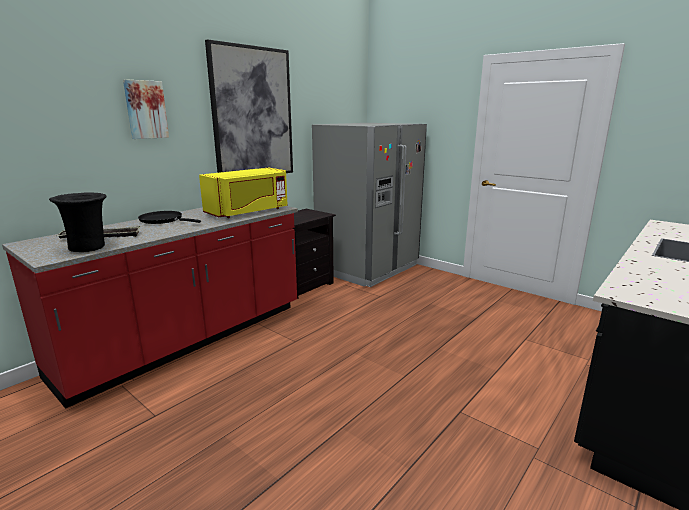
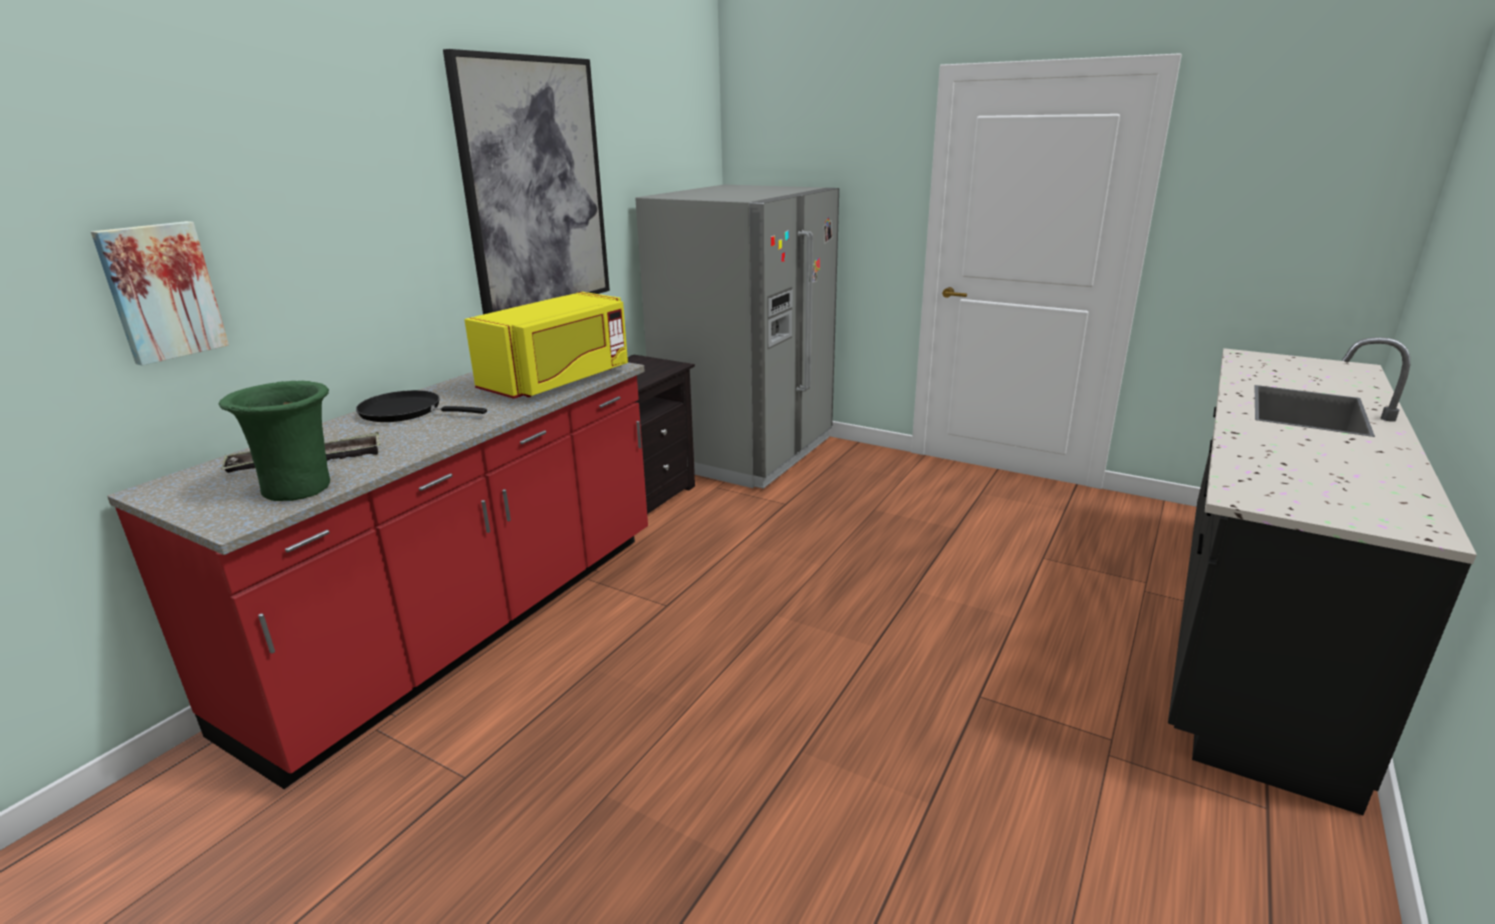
camera: 10 degrees left, 5 degrees up
(89, 247) = (300, 488): black vase -> green vase
(145, 109) = (347, 198): picture -> picture (161, 291)

